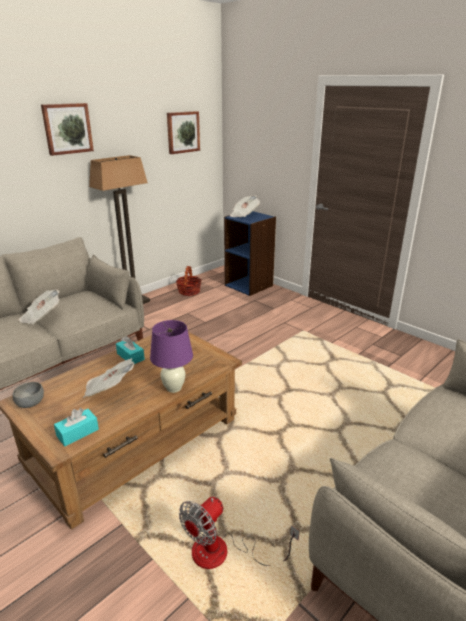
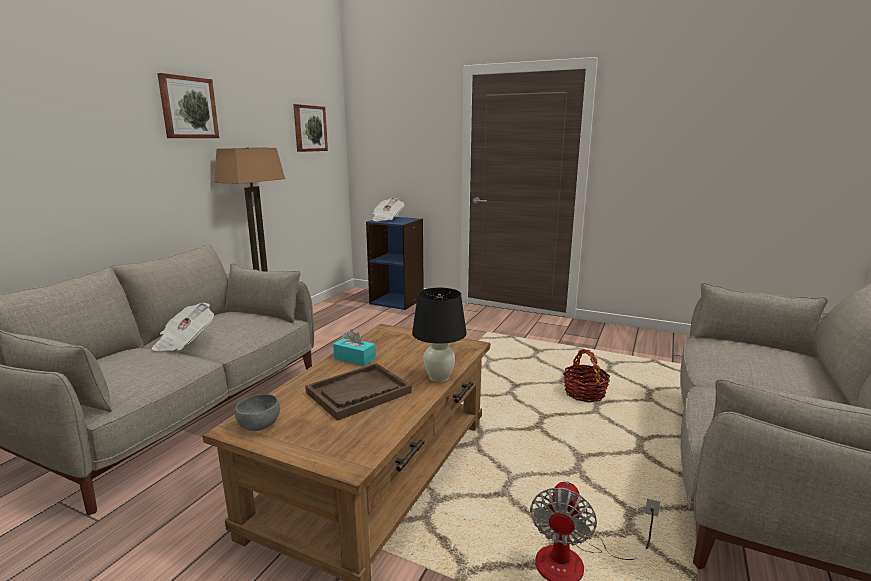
camera: 20 degrees left, 10 degrees down
(77, 433) = (359, 442): turquoise tissue box -> none
(109, 389) = (358, 393): newspaper -> brown tray
(173, 388) = (438, 377): purple table lamp -> black table lamp
(189, 291) = (331, 314): basket -> basket (584, 393)

